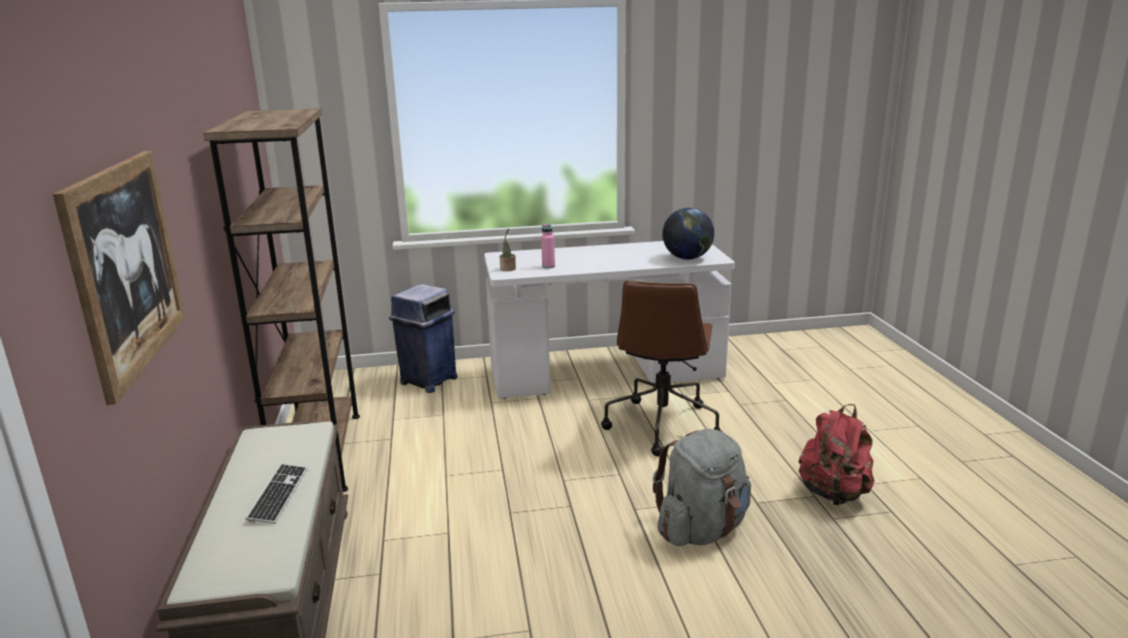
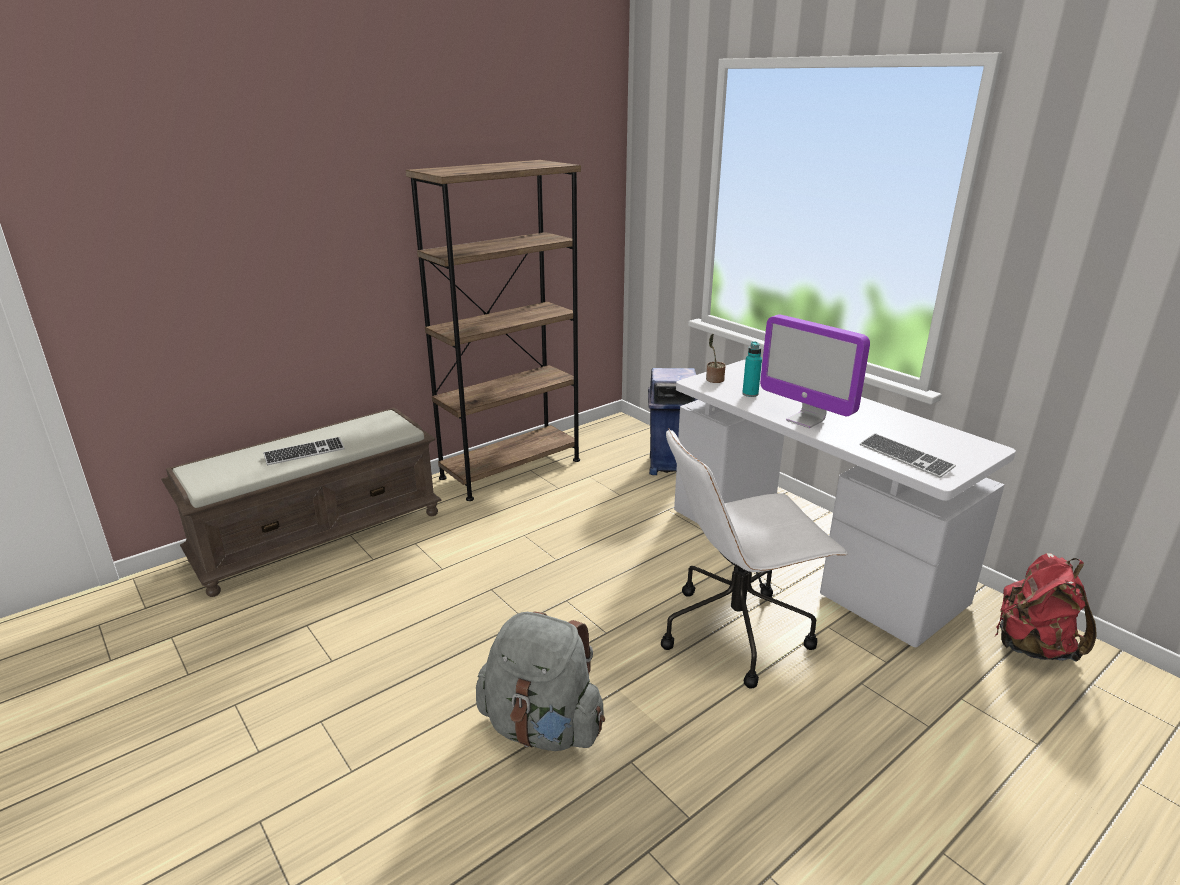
camera: 60 degrees right, 5 degrees up
(126, 267) = (222, 250): picture -> none
(548, 266) = (750, 394): pink bottle -> turquoise bottle
(610, 264) = (805, 420): none -> monitor
(662, 425) = (737, 631): brown office chair -> white office chair
(687, 258) = (905, 457): globe -> keyboard
(834, 494) = (711, 840): red backpack -> red backpack (1032, 647)

